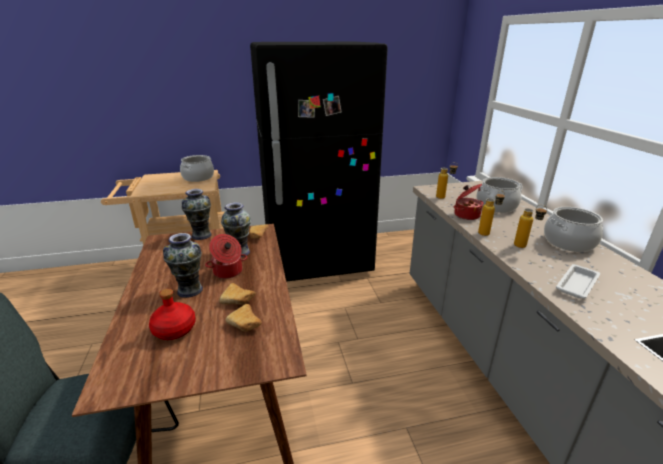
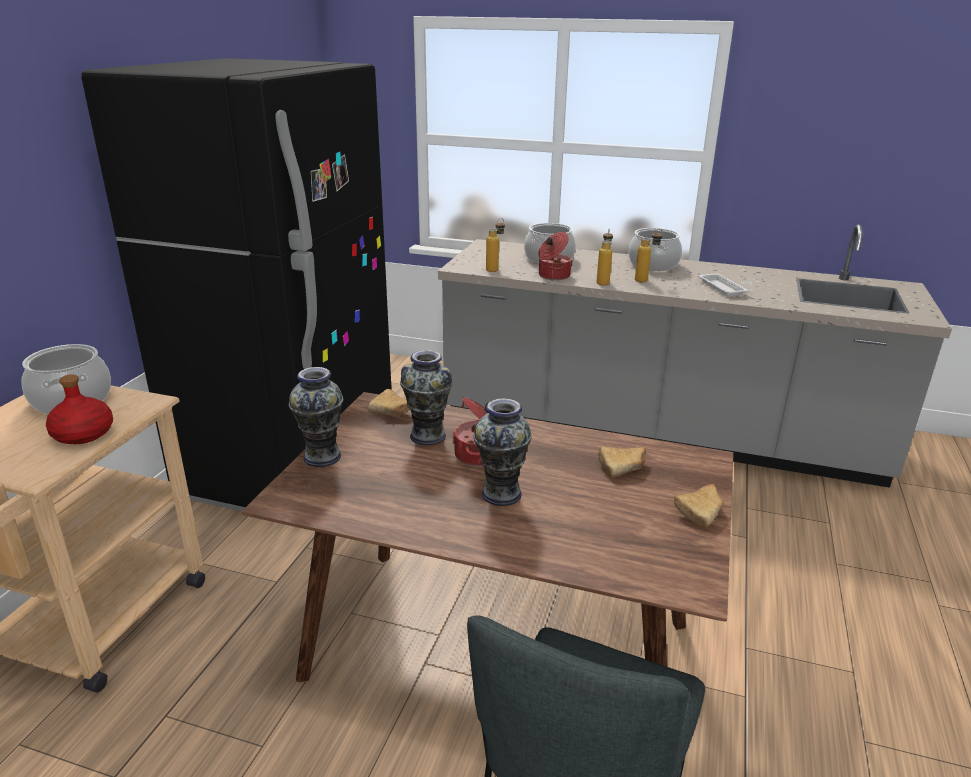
camera: 60 degrees left, 0 degrees up
(175, 329) = (595, 519): red bottle -> red bottle (84, 434)
(239, 300) = (564, 461): bread -> bread (701, 511)

